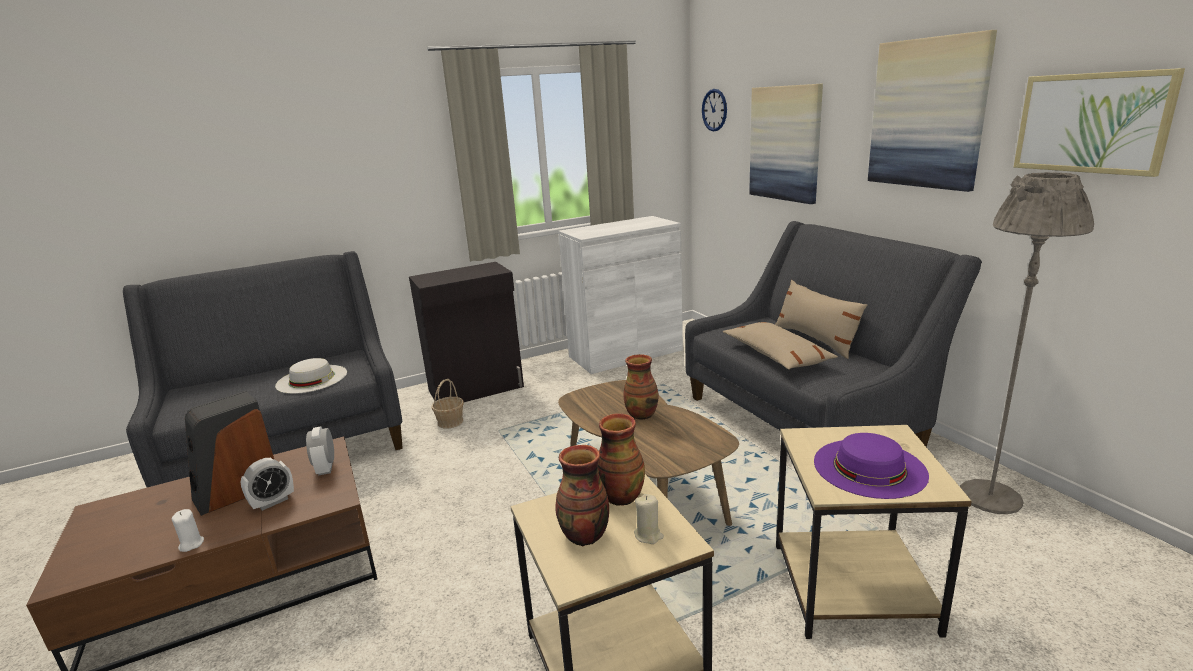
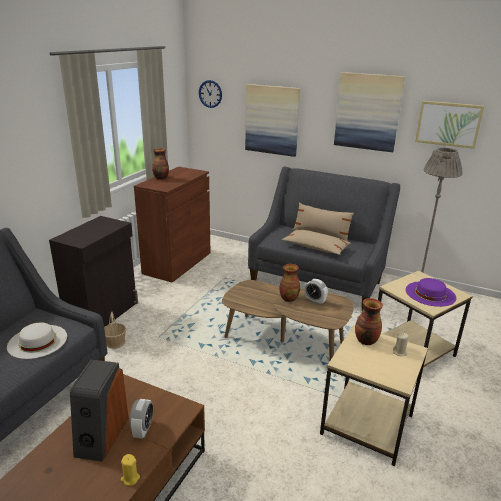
camera: 40 degrees left, 5 degrees up
(191, 544) = (130, 478): white candle -> yellow candle
(326, 468) = (143, 395): alarm clock -> alarm clock (315, 301)
(584, 536) = (378, 363): vase -> vase (161, 178)
(625, 353) = (177, 263): white cabinet -> brown cabinet

